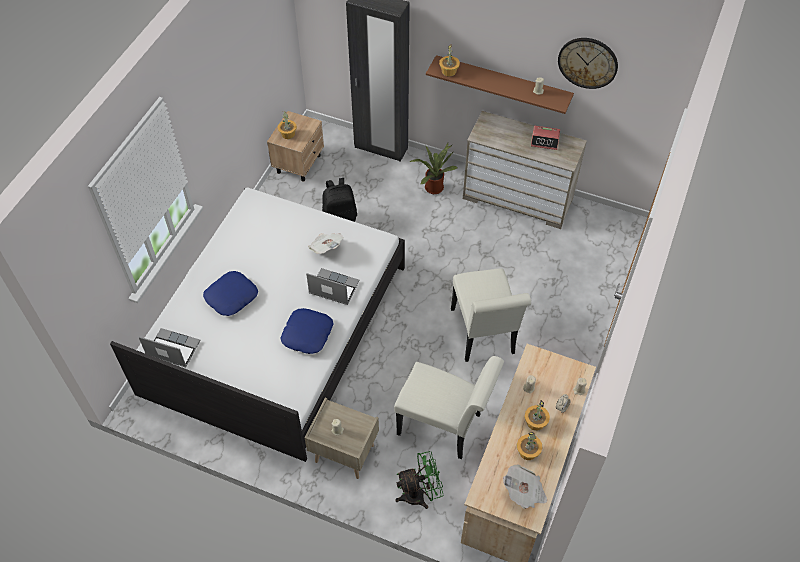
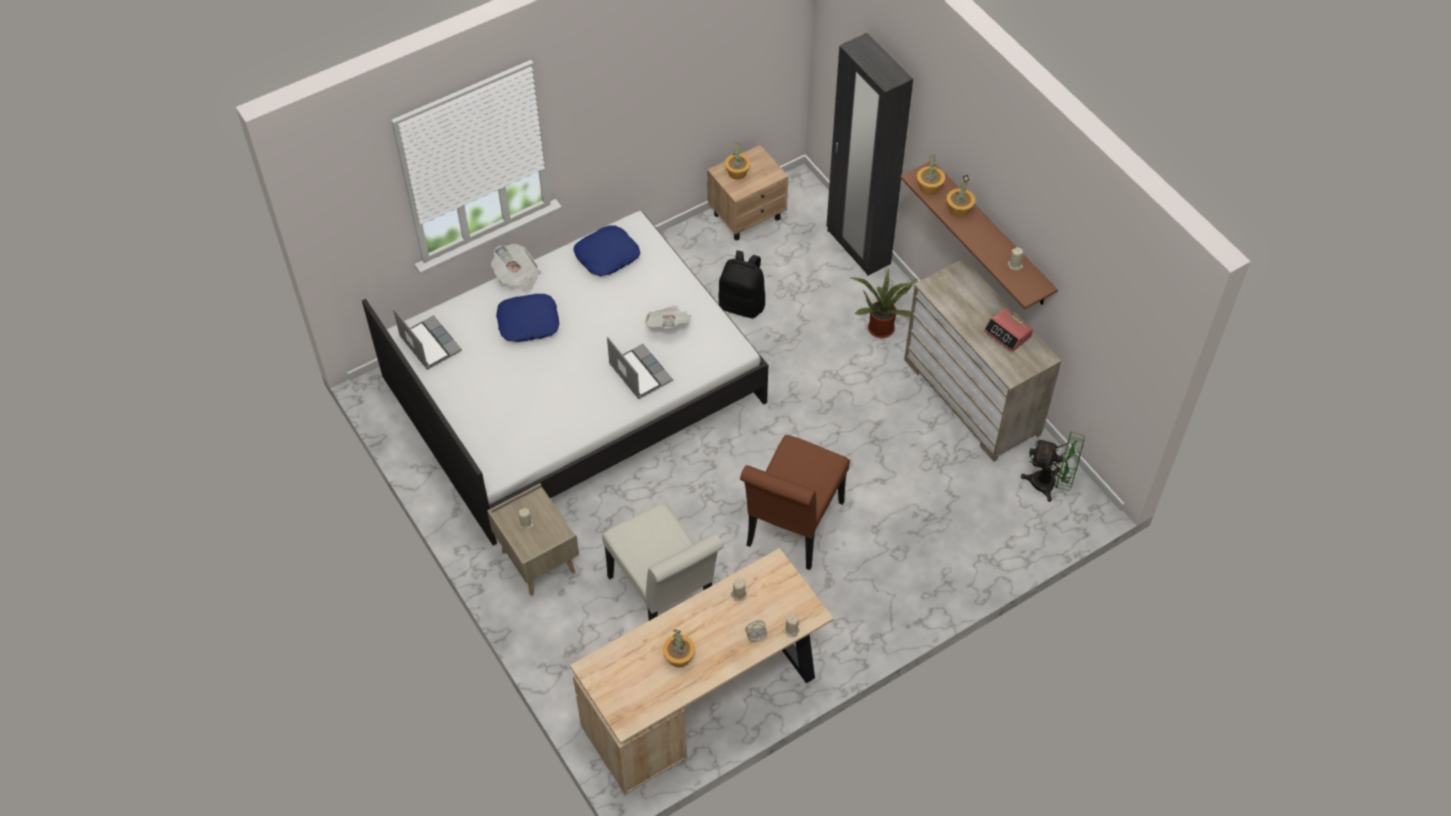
camera: 35 degrees right, 0 degrees up
(307, 334) = (572, 406): blue pillow -> blue pillow (607, 255)
(419, 494) = (580, 651): green fan -> green fan (1050, 485)
(483, 335) = (792, 529): white chair -> brown chair
(524, 492) = (639, 693): newspaper -> newspaper (517, 276)
(535, 422) = (713, 633): potted plant -> potted plant (958, 209)
(588, 62) = (1074, 257): wall clock -> none

